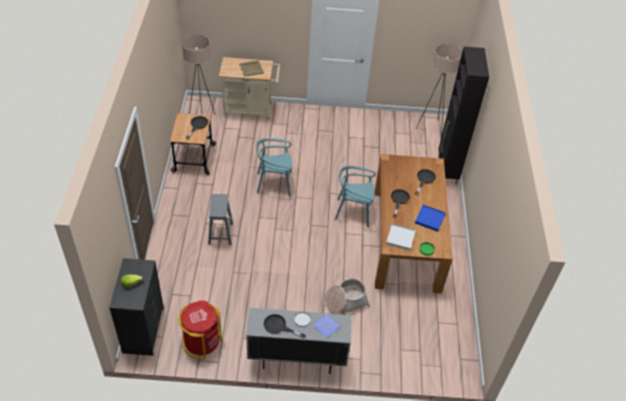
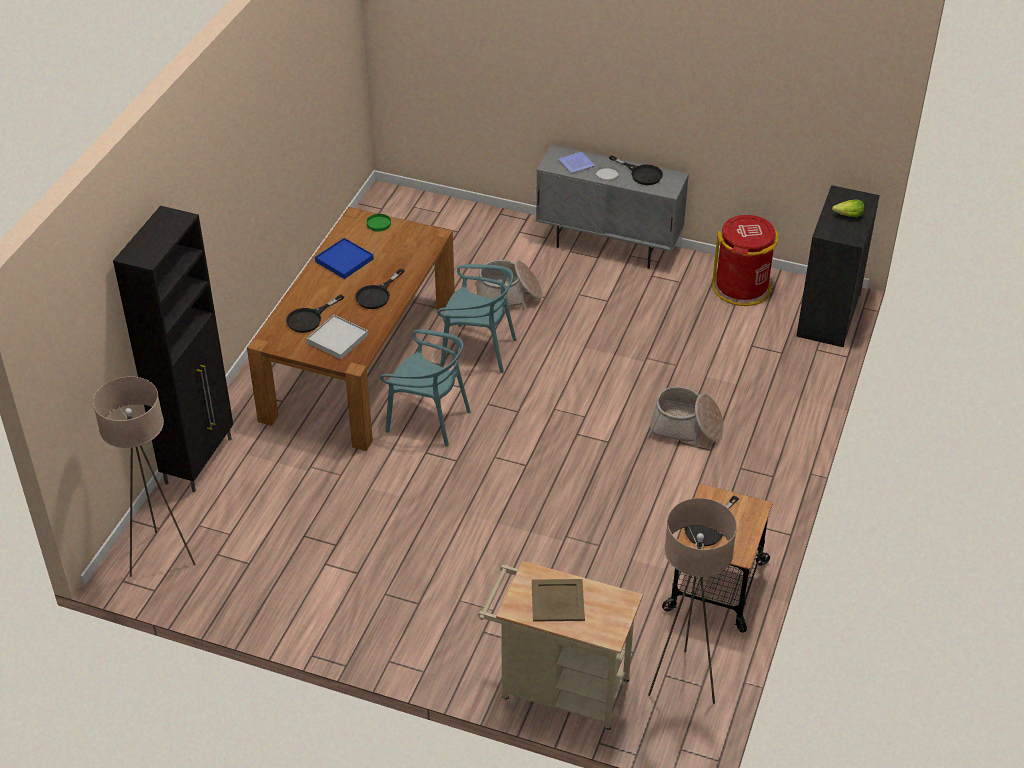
camera: 160 degrees left, 5 degrees down
(220, 233) = (686, 428): grey stool -> basket
(274, 183) = (558, 500): turquoise chair -> turquoise chair (478, 350)
(400, 238) = (409, 244): white tray -> white tray (337, 339)

